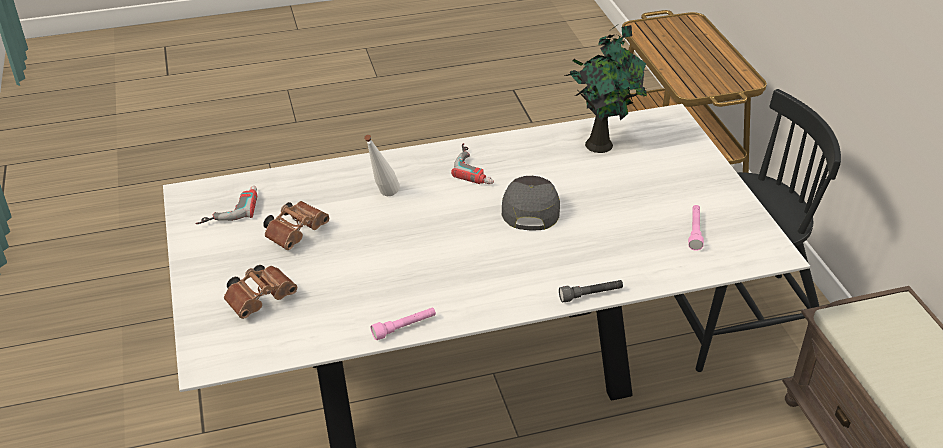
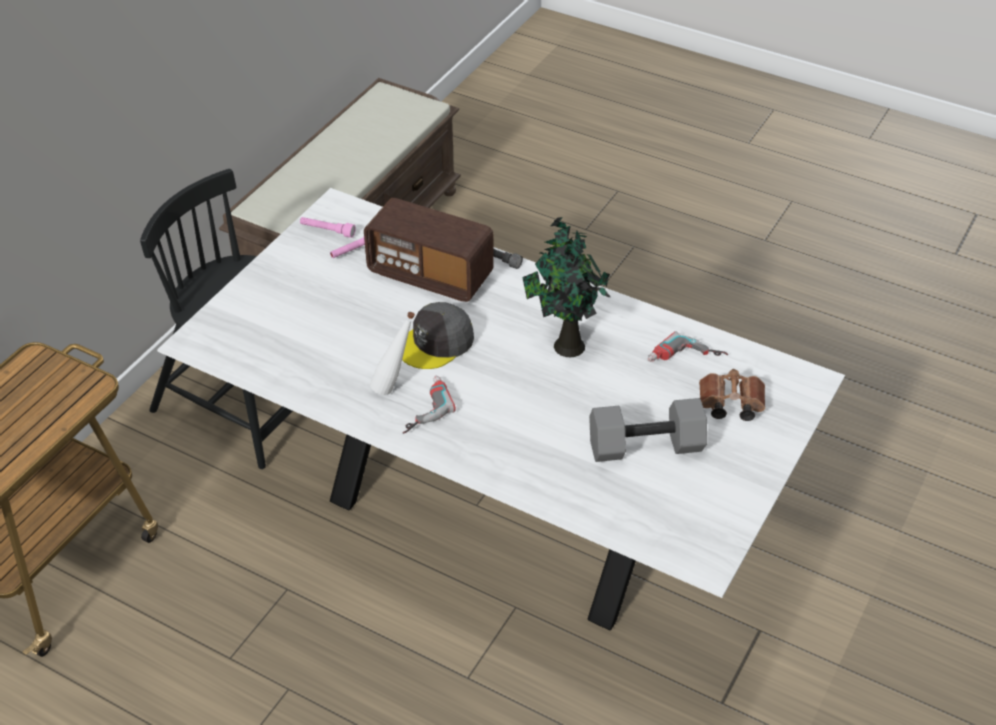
camera: 135 degrees left, 5 degrees up
(228, 209) = (682, 516): power drill -> power drill (685, 360)
(297, 232) = (645, 448): brown binoculars -> grey dumbbell
(383, 197) = (536, 433): white bottle -> white bottle (394, 387)
(404, 327) = (646, 317): pink flashlight -> pink flashlight (327, 231)
(601, 144) = (291, 358): potted plant -> potted plant (566, 345)
(613, 249) = (430, 275): none -> radio

